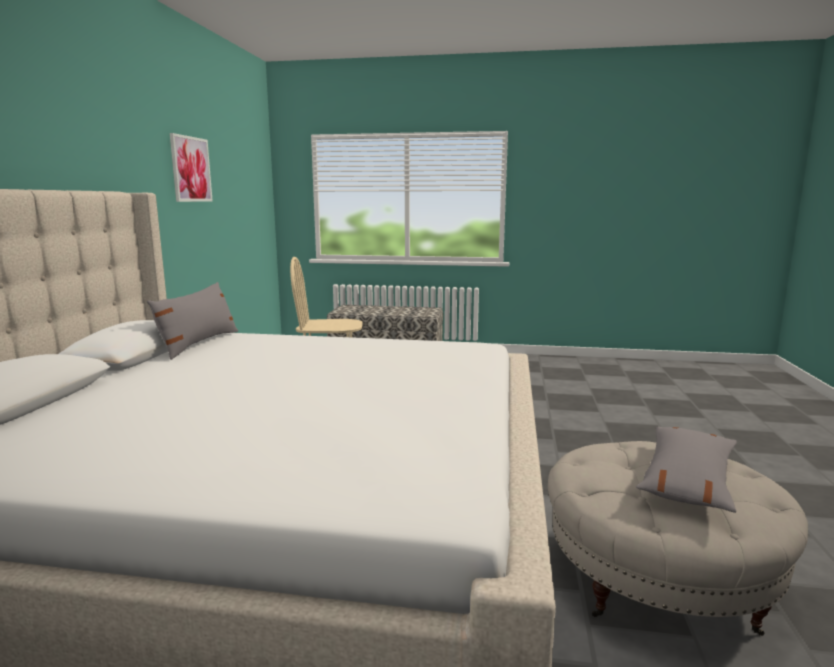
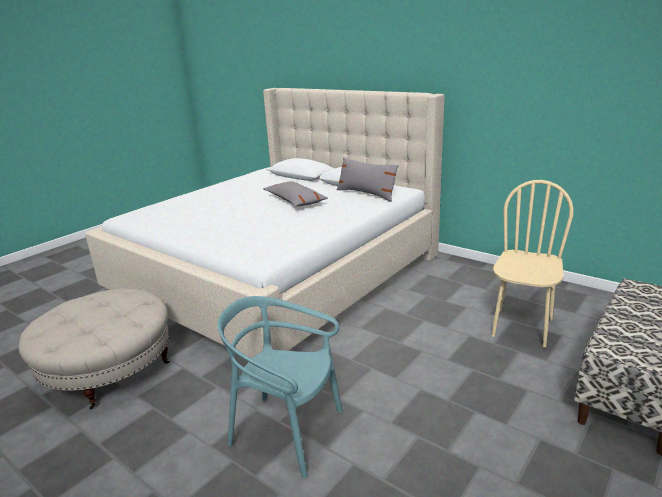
camera: 120 degrees right, 10 degrees up
(191, 169) = (551, 71): picture -> none
(558, 433) = (286, 431): none -> turquoise chair
(687, 480) = (84, 319): grey pillow -> grey pillow (295, 201)

